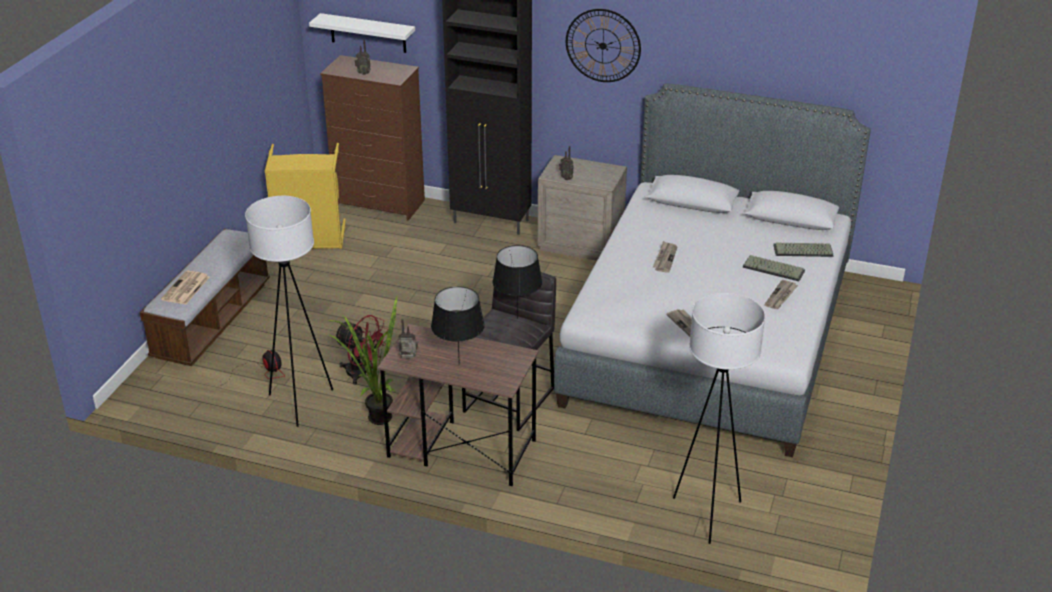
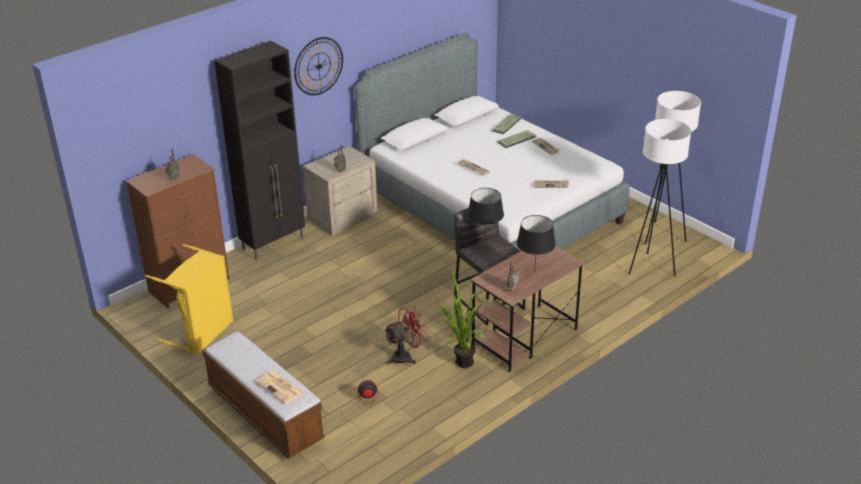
camera: 60 degrees left, 0 degrees up
(301, 403) = (416, 395): white floor lamp -> white floor lamp (661, 235)
(368, 33) = (144, 149): white shelf -> none

